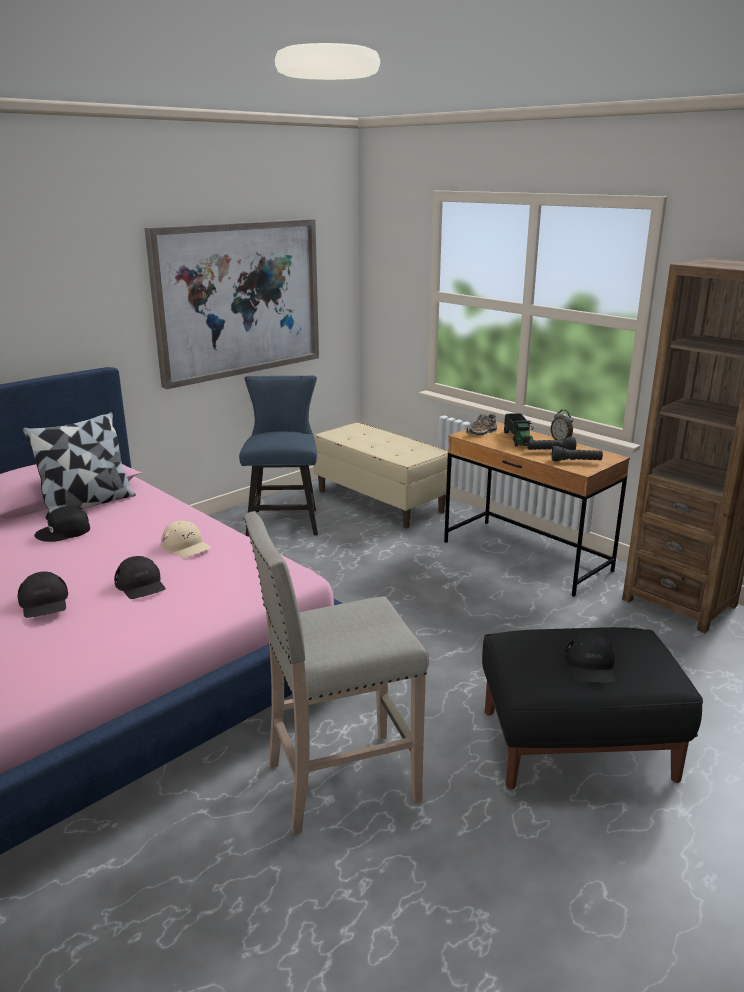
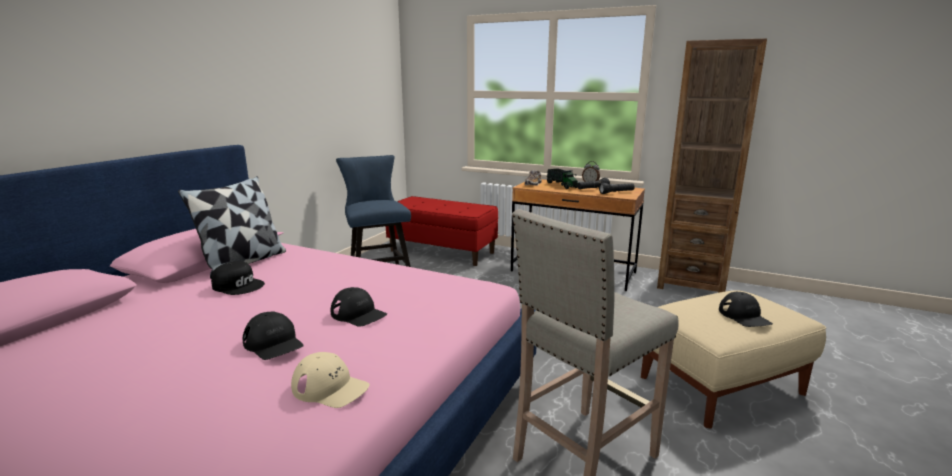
camera: 20 degrees left, 5 degrees down
(64, 532) = (239, 285): black cap -> black cap turned 105 degrees counterclockwise
(186, 546) = (372, 280): beige cap -> beige cap (330, 388)
(238, 299) = (326, 96): picture -> none
(380, 501) = (442, 251): beige bench -> red bench
(578, 744) = (721, 385): black ottoman -> beige ottoman

